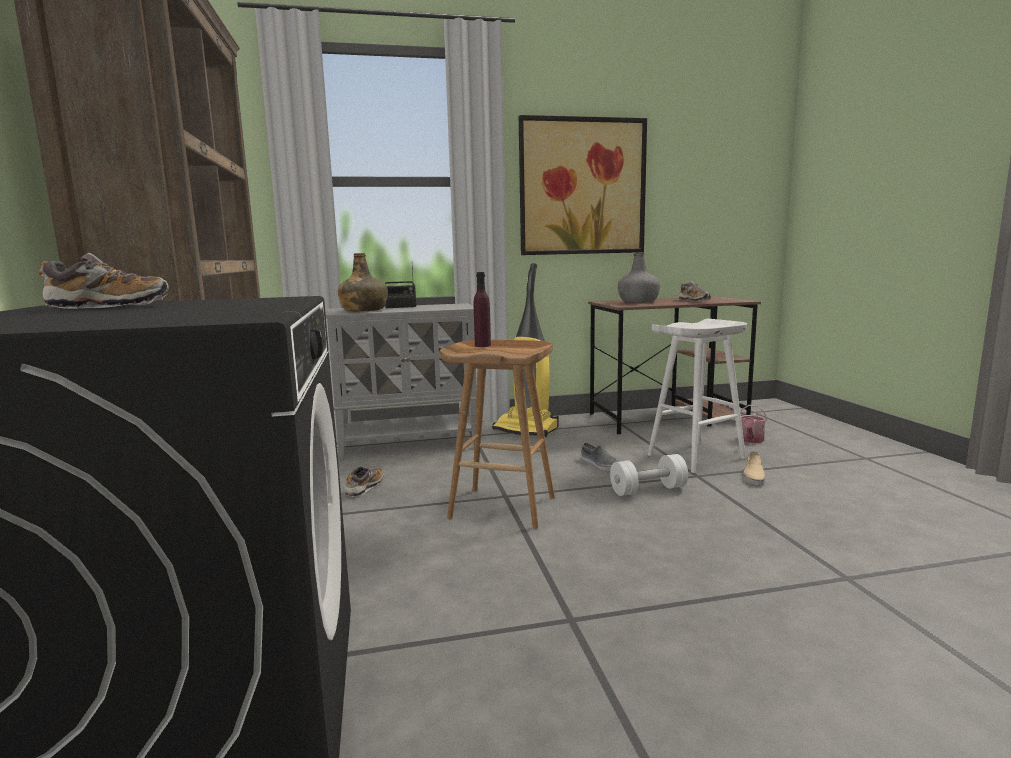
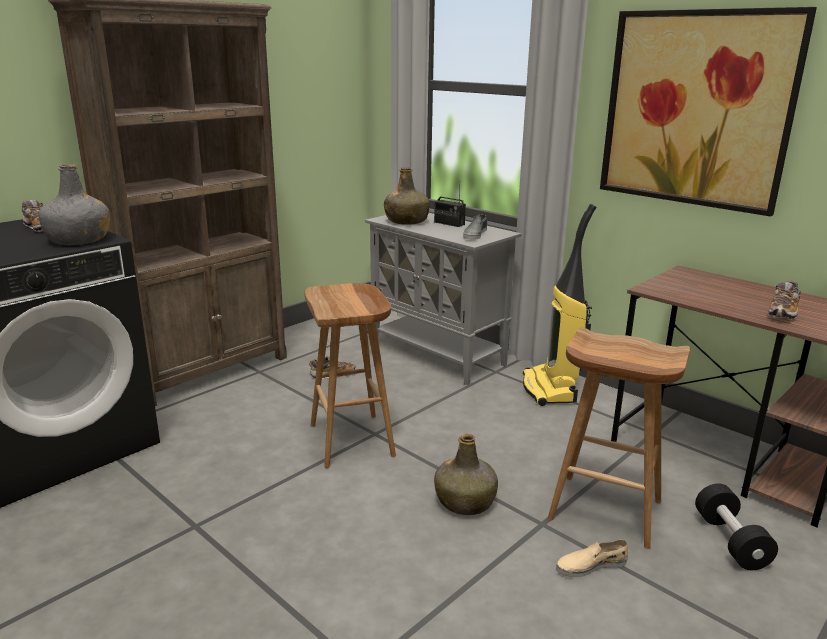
camera: 55 degrees right, 10 degrees up
(482, 345) = (353, 293): purple bottle -> none
(600, 464) = (503, 457): grey shoe -> grey shoe (475, 234)
(638, 302) = (709, 288): grey bottle -> grey bottle (79, 240)
(648, 490) = (465, 501): white dumbbell -> green bottle
(695, 457) = (603, 510): white stool -> brown stool
(750, 440) = (730, 541): watering can -> black dumbbell

